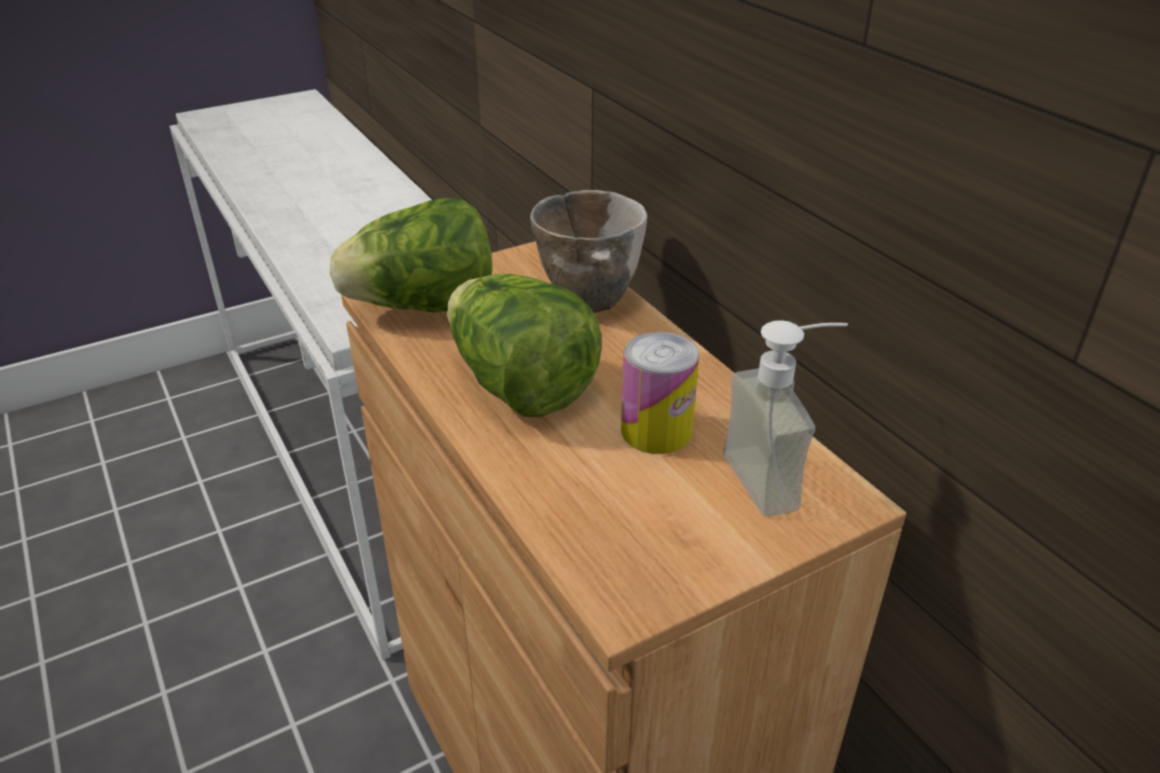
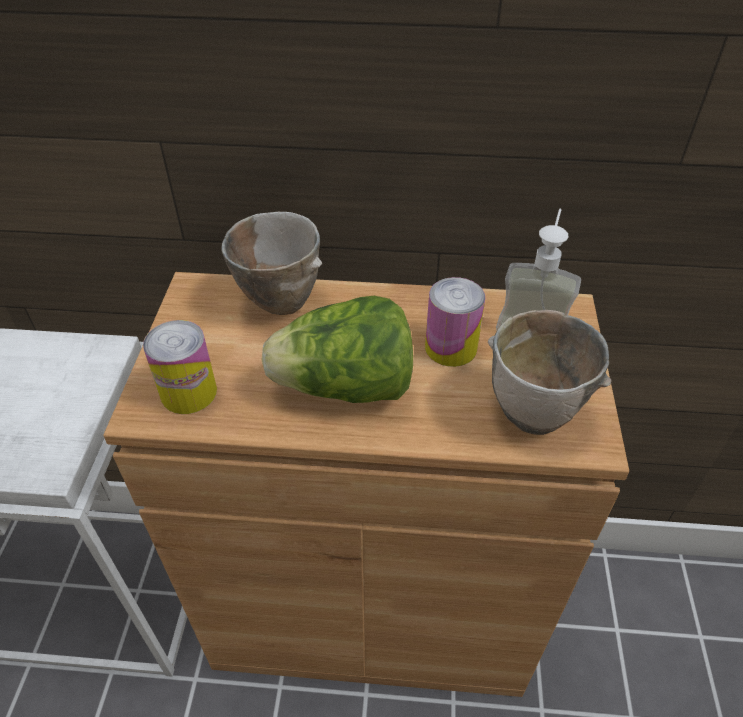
camera: 55 degrees left, 10 degrees up
(424, 307) = (189, 392): lettuce -> can
(619, 537) = (536, 416): none -> bowl

